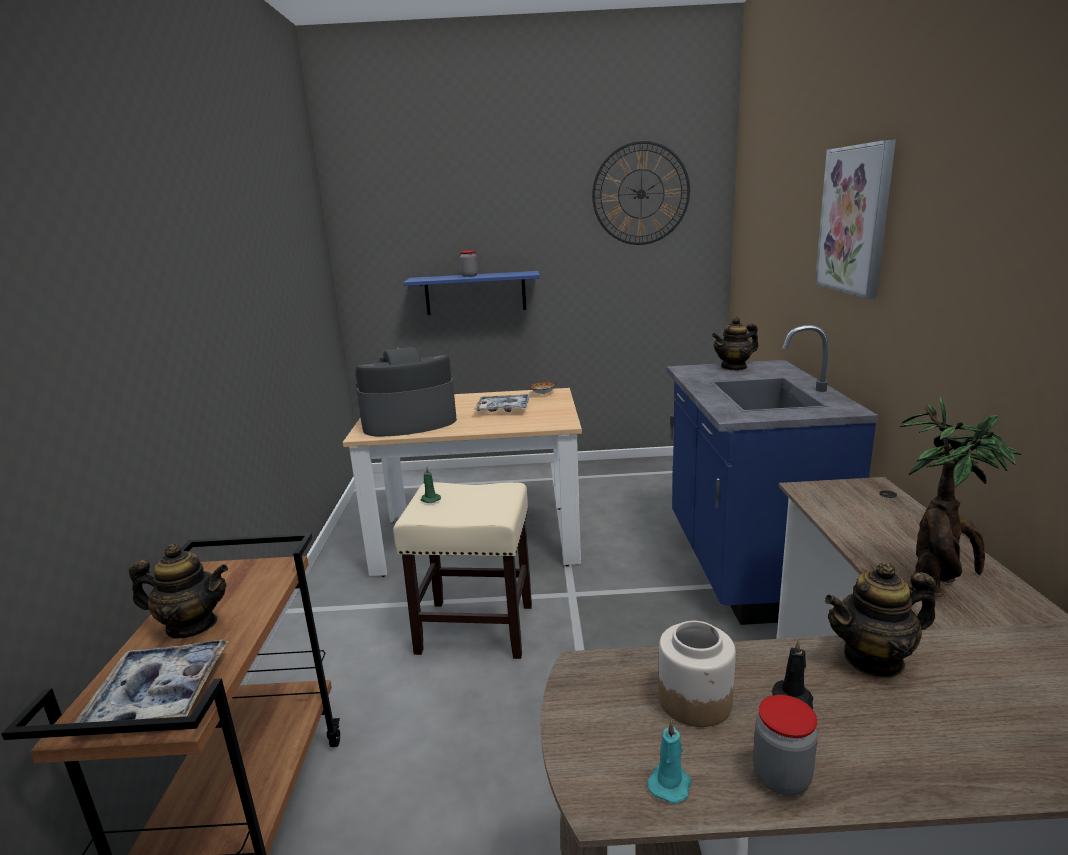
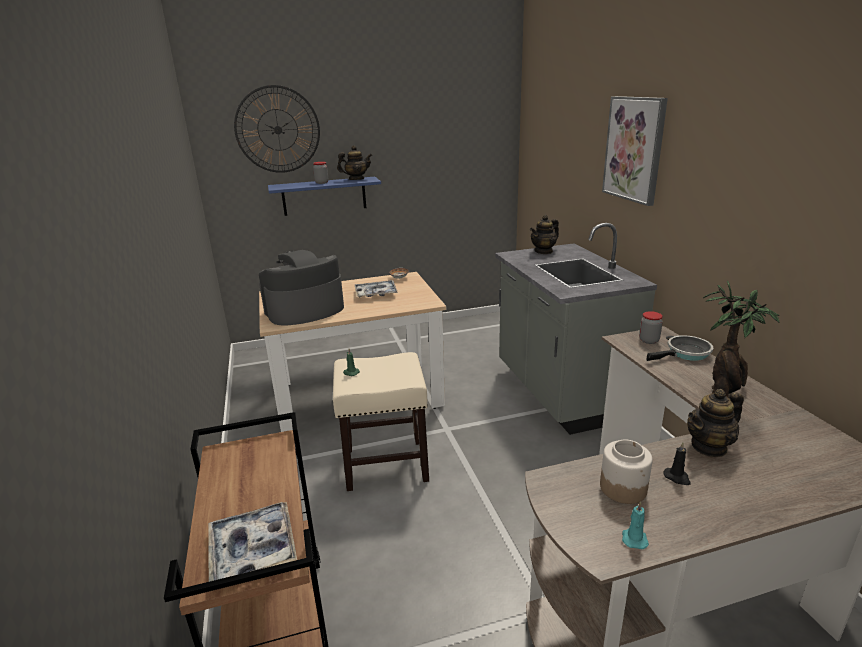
camera: 15 degrees left, 5 degrees up
(192, 625) = (239, 496): teapot -> teapot (356, 179)
(641, 194) = (452, 114): wall clock -> wall clock (277, 130)
(745, 566) = (559, 393): blue counter -> grey counter
(781, 777) = (691, 523): jar -> jar (649, 340)
(900, 517) = (685, 353): none -> frying pan

